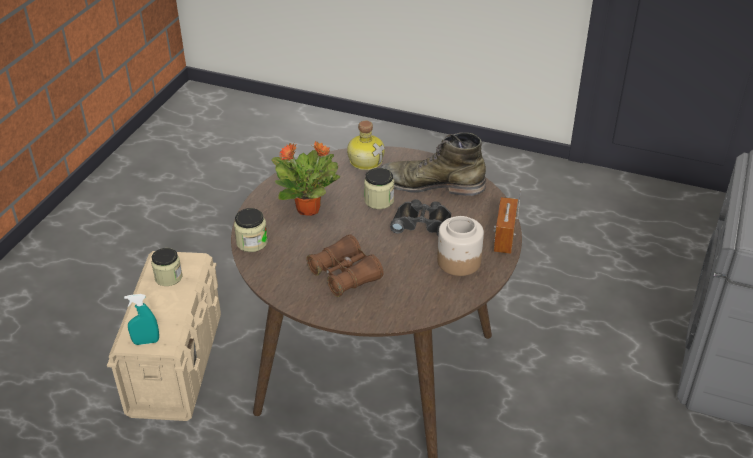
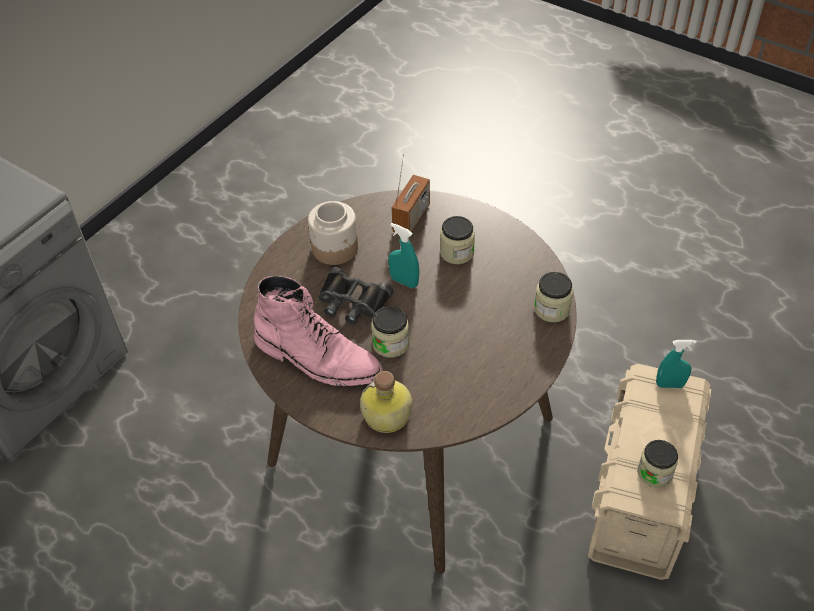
camera: 165 degrees left, 10 degrees up
(309, 209) = (478, 345): potted plant -> none
(345, 275) = (457, 252): brown binoculars -> jar
(385, 244) = (404, 281): none -> turquoise spray bottle
(431, 184) = (318, 358): green boot -> pink boot
(504, 238) = (273, 267): radio -> radio (411, 218)

